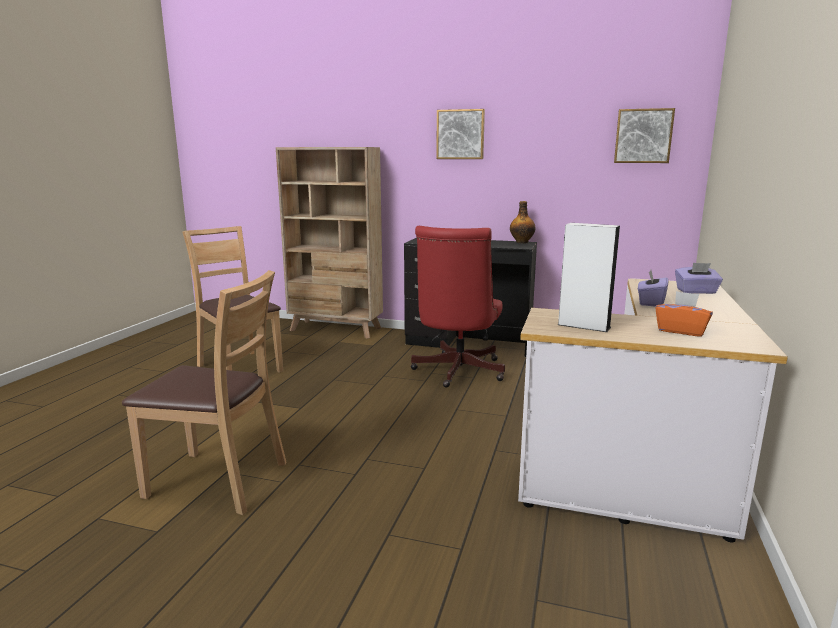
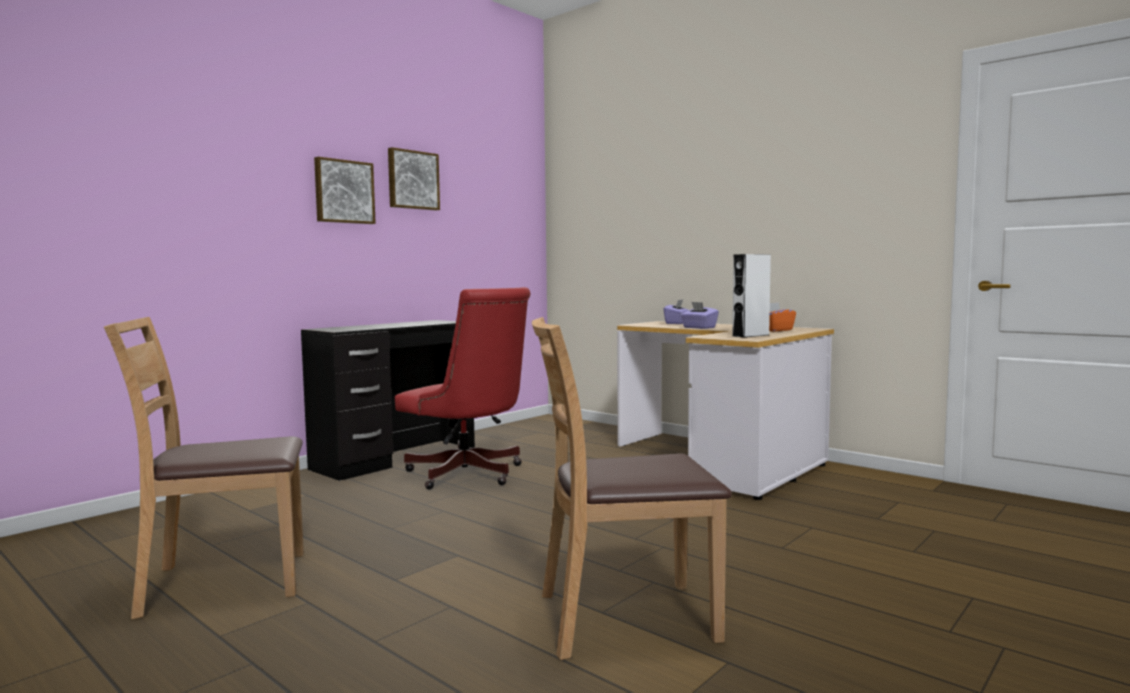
camera: 65 degrees left, 10 degrees down
(218, 481) = (624, 618): brown chair -> brown chair turned 135 degrees counterclockwise
(336, 329) = (189, 505): beige bookcase -> none
(522, 242) = (431, 321): bottle -> none
(643, 136) = (505, 209): picture -> picture (412, 180)

